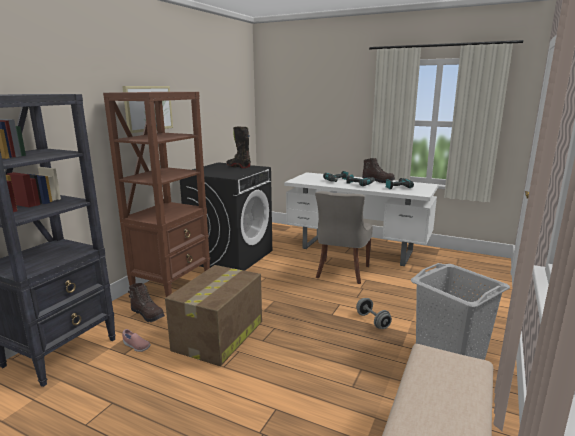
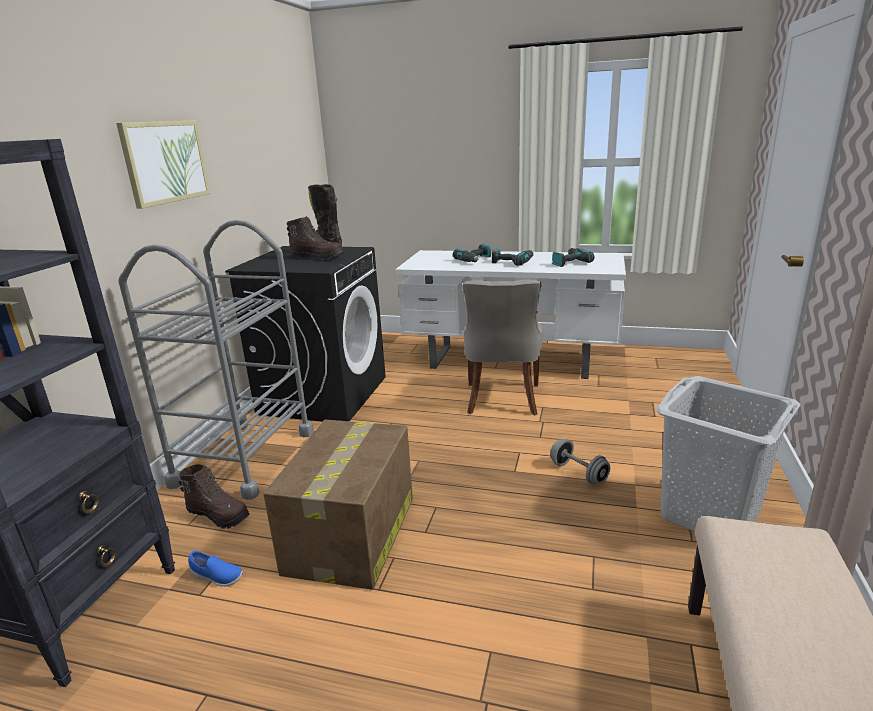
camera: 10 degrees left, 5 degrees up
(136, 346) = (217, 577): pink shoe -> blue shoe
(172, 286) = (245, 458): brown bookcase -> grey cart
(378, 181) = (535, 255): brown boot -> brown boot (317, 257)

